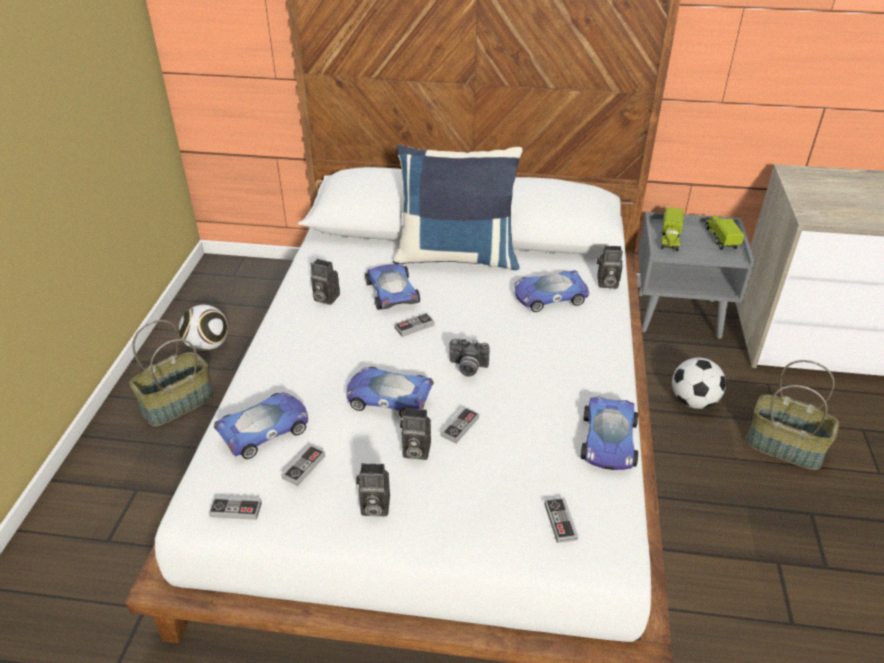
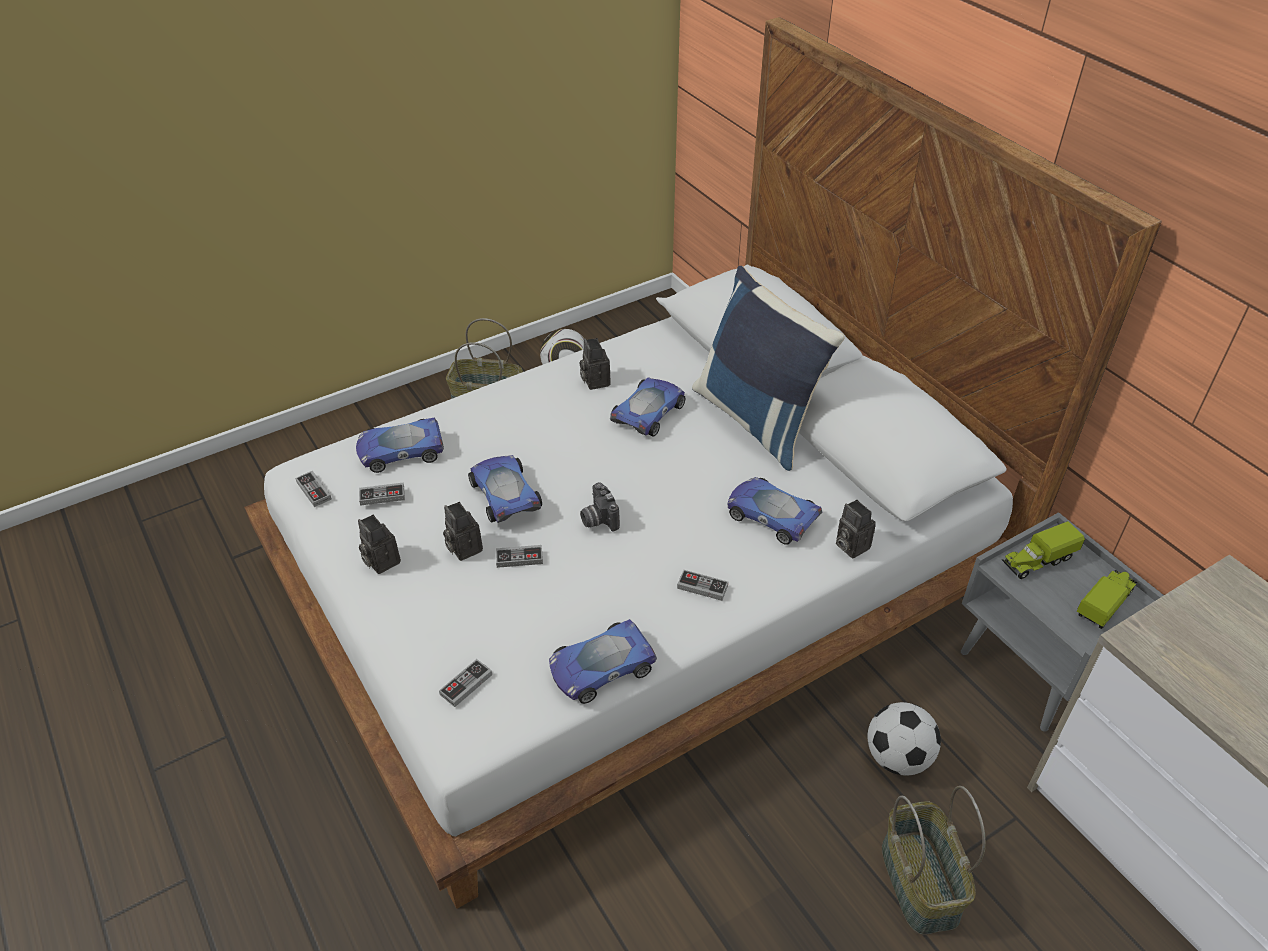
camera: 50 degrees right, 5 degrees up
(265, 430) = (400, 451): toy car -> toy car turned 150 degrees clockwise
(414, 326) = (616, 454): game controller -> game controller (702, 587)

